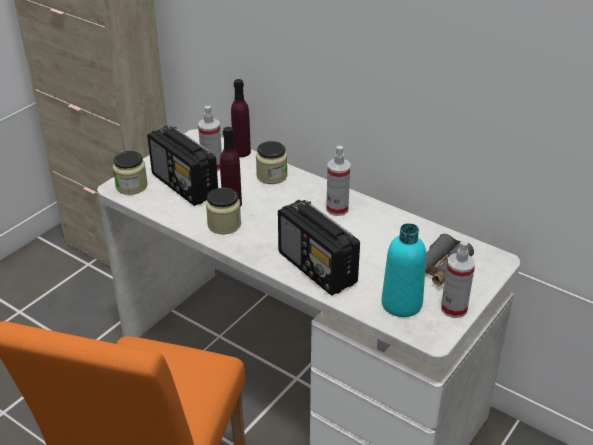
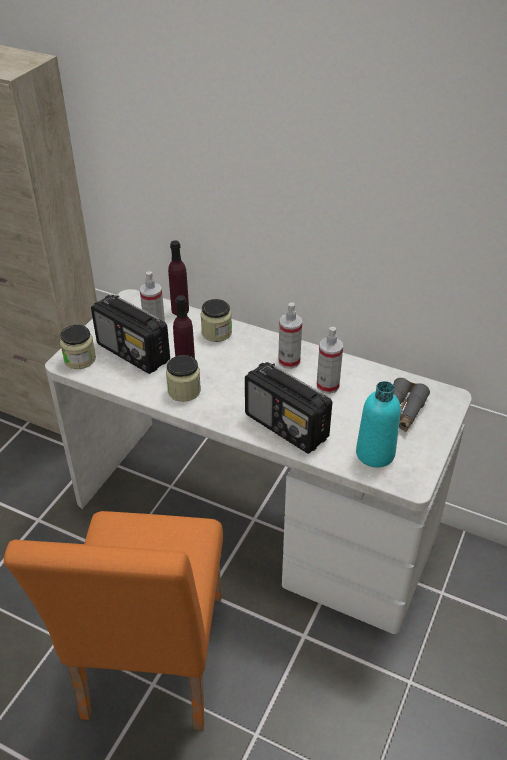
camera: 10 degrees left, 5 degrees up
(454, 309) = (424, 452): spray bottle -> spray bottle (327, 386)

